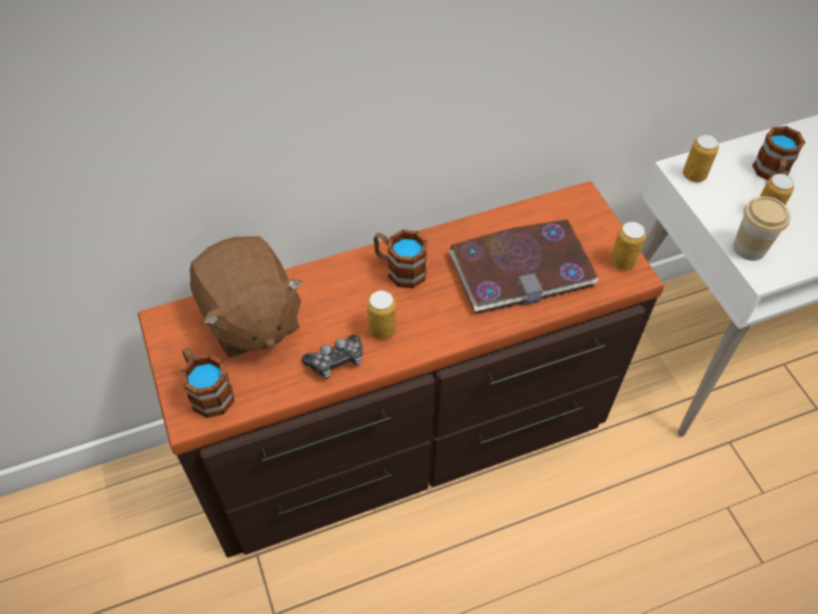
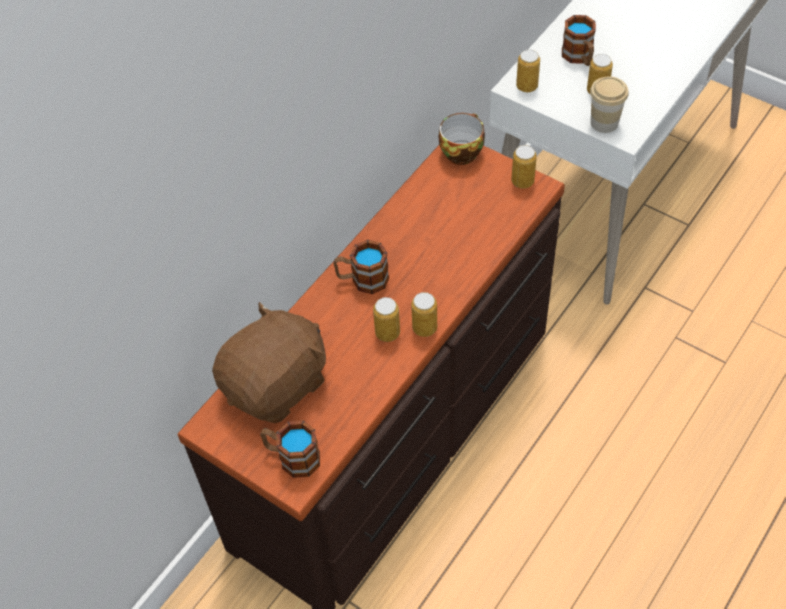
camera: 30 degrees left, 0 degrees up
(250, 319) = (277, 385): brown plush toy -> brown plush toy turned 75 degrees counterclockwise
(336, 361) = (372, 376): game controller -> none
(419, 345) = (424, 328): none -> can
(521, 269) = (454, 228): book -> none
(584, 203) = (461, 151): none -> cup

